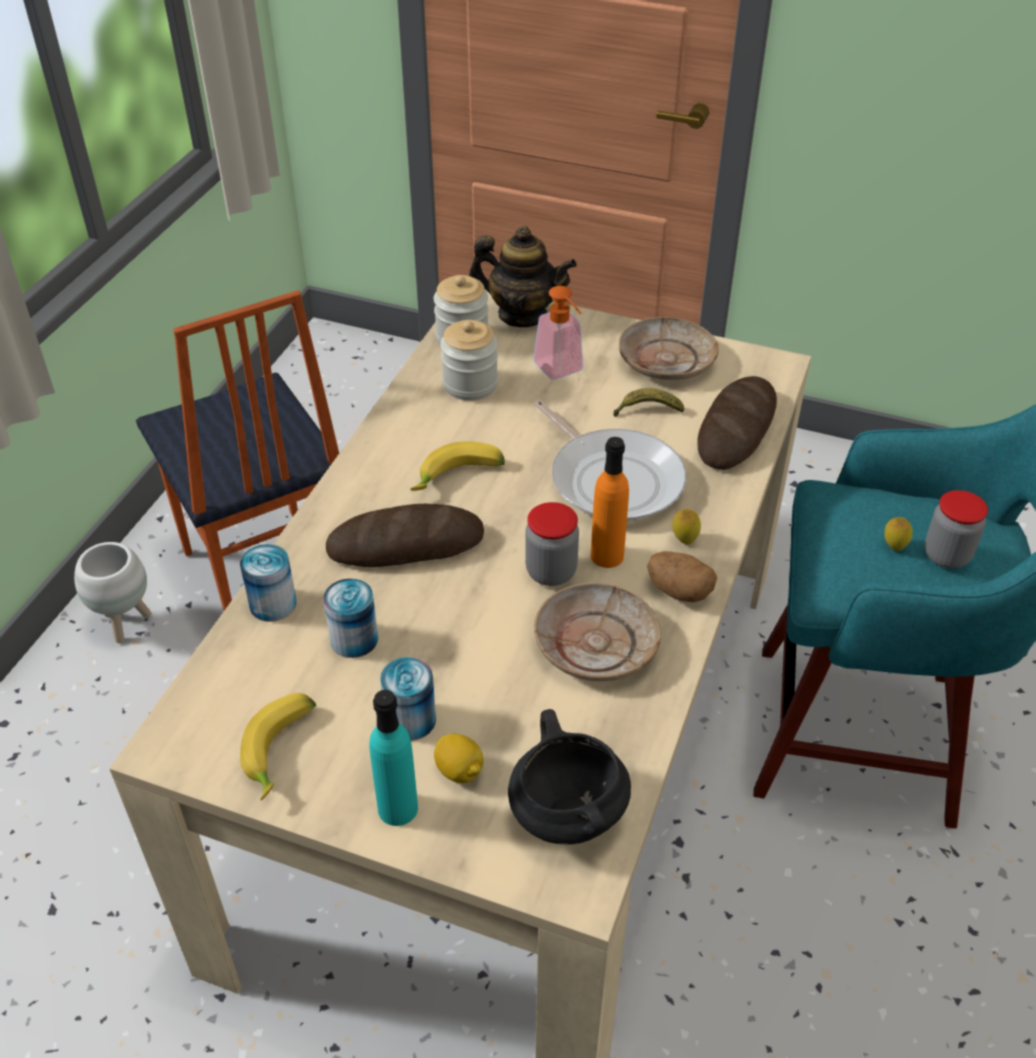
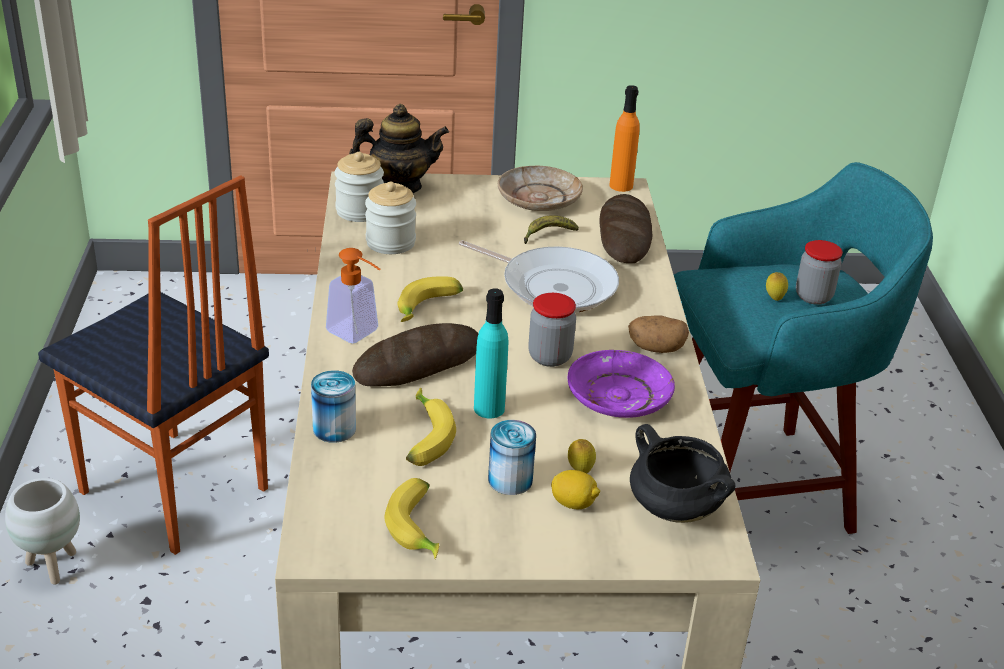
camera: 25 degrees left, 10 degrees down
(354, 639) = (423, 437): can -> banana
(398, 808) = (543, 540): turquoise bottle -> turquoise bottle (489, 408)
(562, 371) = (461, 220): soap dispenser -> soap dispenser (358, 334)
(595, 644) = (618, 396): beige plate -> purple plate
(607, 556) = (585, 337): orange bottle -> orange bottle (621, 186)
(684, 540) = (636, 315): lemon -> lemon (580, 471)

